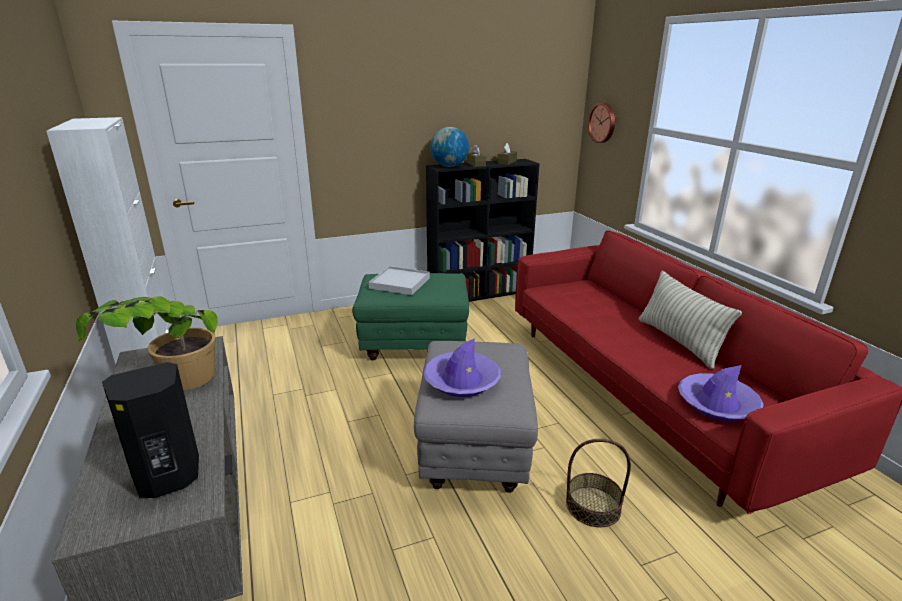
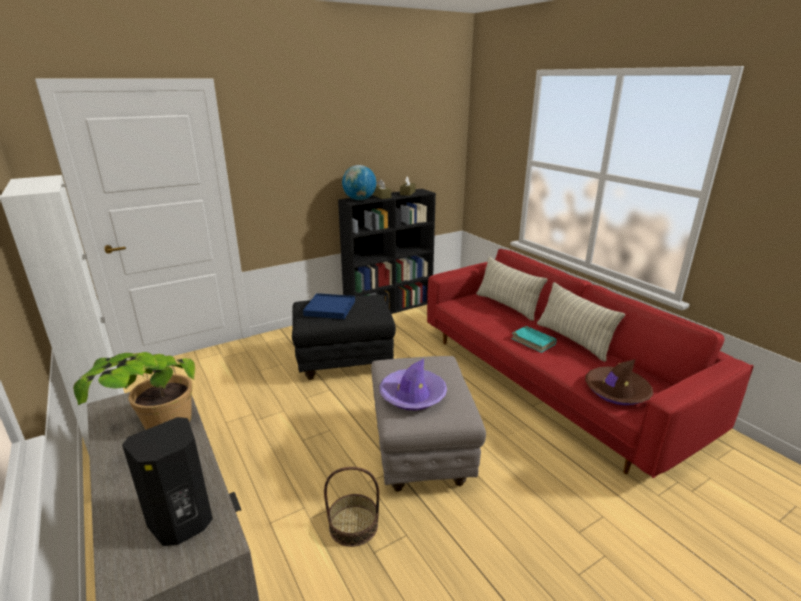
camera: 10 degrees left, 0 degrees up
(399, 283) = (329, 308): white tray -> blue tray
(414, 346) = (344, 362): green ottoman -> black ottoman
(593, 506) = (530, 488): basket -> basket (353, 525)
(603, 123) = (485, 156): wall clock -> none
(608, 297) = (507, 305): none -> pillow
(627, 338) = (533, 341): none -> turquoise book
(717, 404) = (616, 391): purple hat -> brown hat

